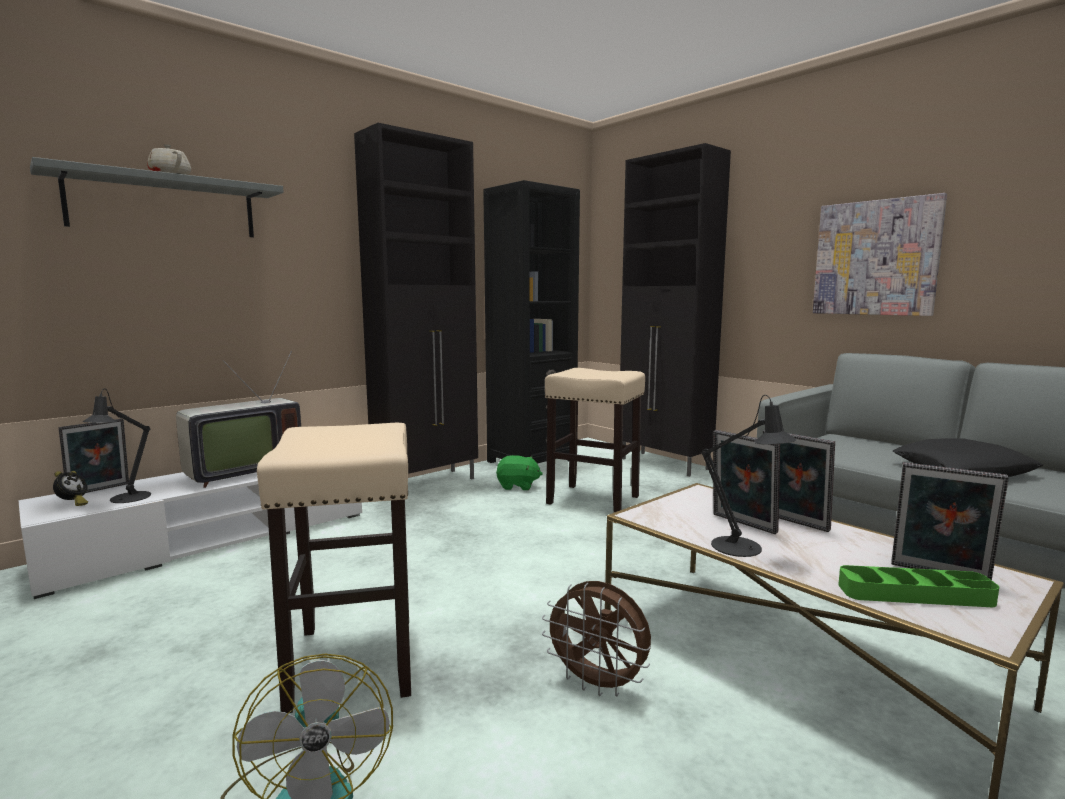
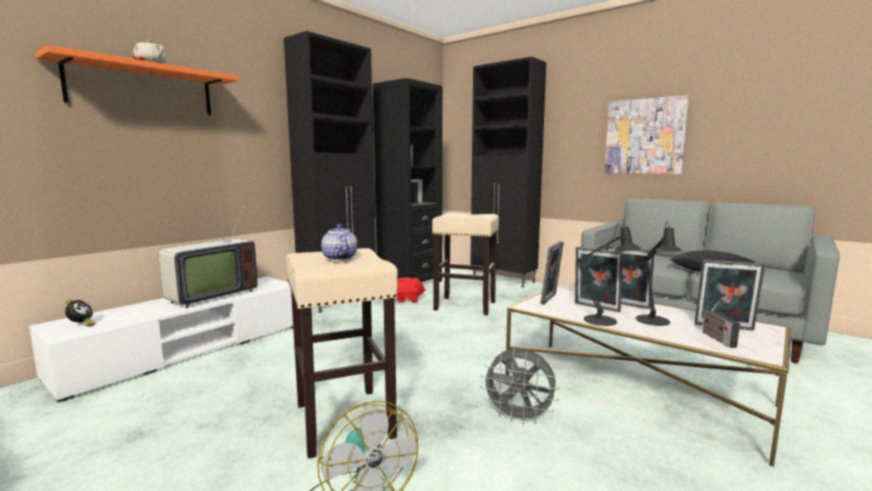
camera: 10 degrees left, 0 degrees up
(99, 490) = (97, 314): picture frame -> picture frame (551, 299)
(126, 499) = (125, 319): black table lamp -> black table lamp (654, 322)
(164, 206) = (142, 88): grey shelf -> orange shelf
(344, 438) = (339, 258): none -> teapot
(518, 486) = (407, 300): green plush toy -> red plush toy
(598, 684) = (519, 418): brown fan -> grey fan
(914, 594) = (716, 338): green tray -> radio

